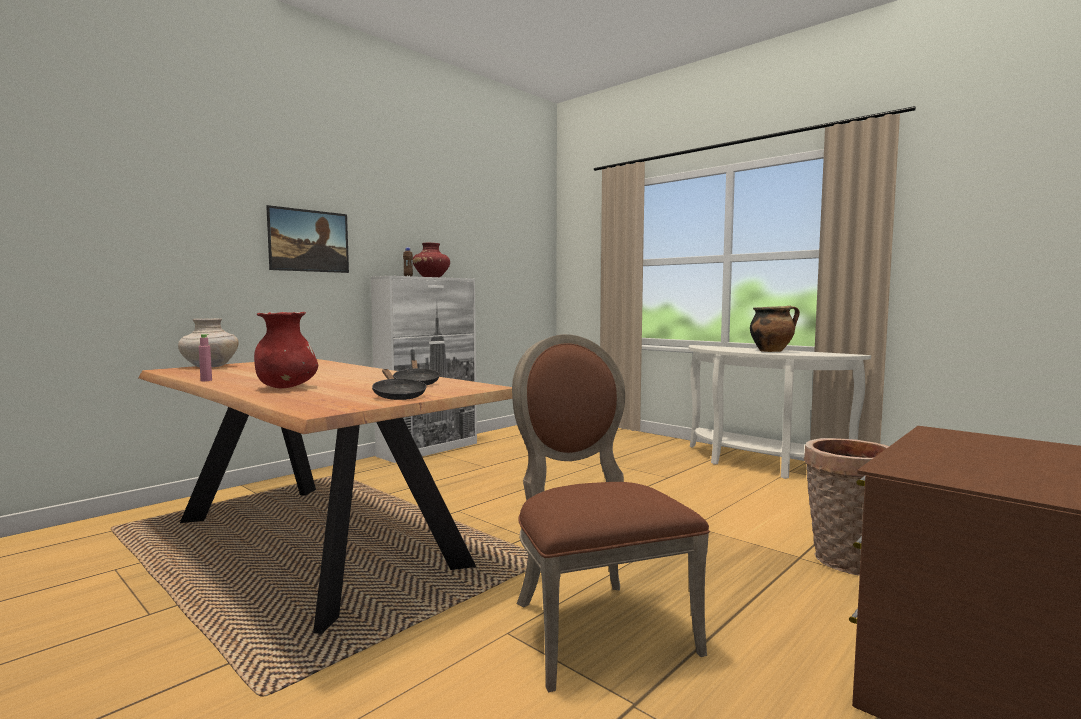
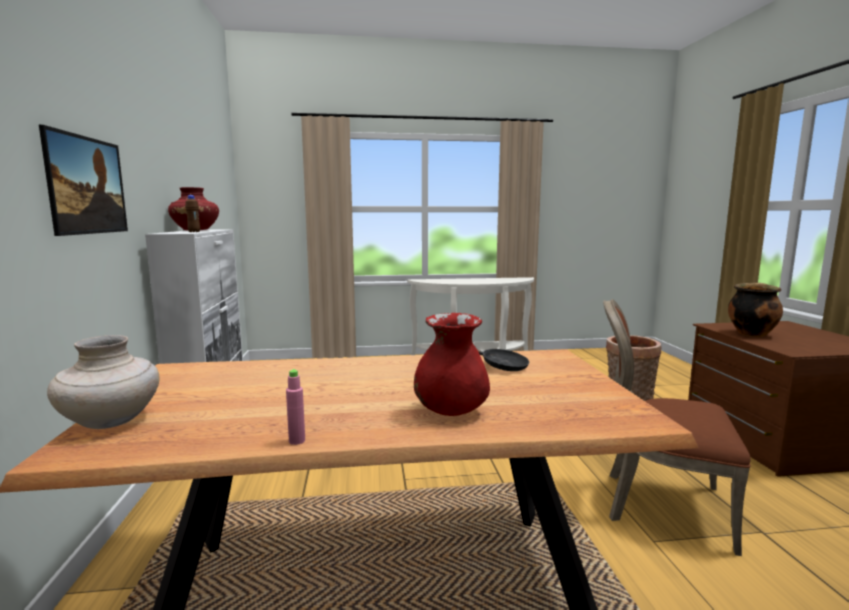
camera: 50 degrees left, 5 degrees up
(398, 395) = (576, 383): black frying pan -> none
(772, 351) = (482, 280): cooking pot -> cooking pot (751, 333)

